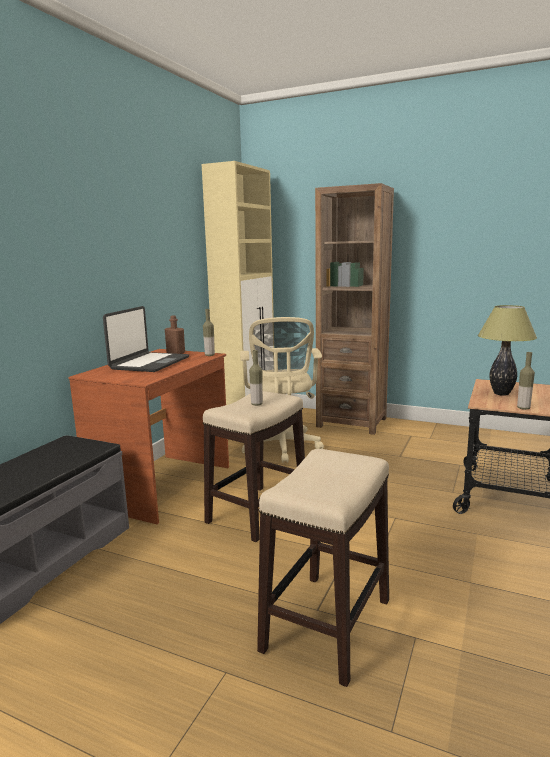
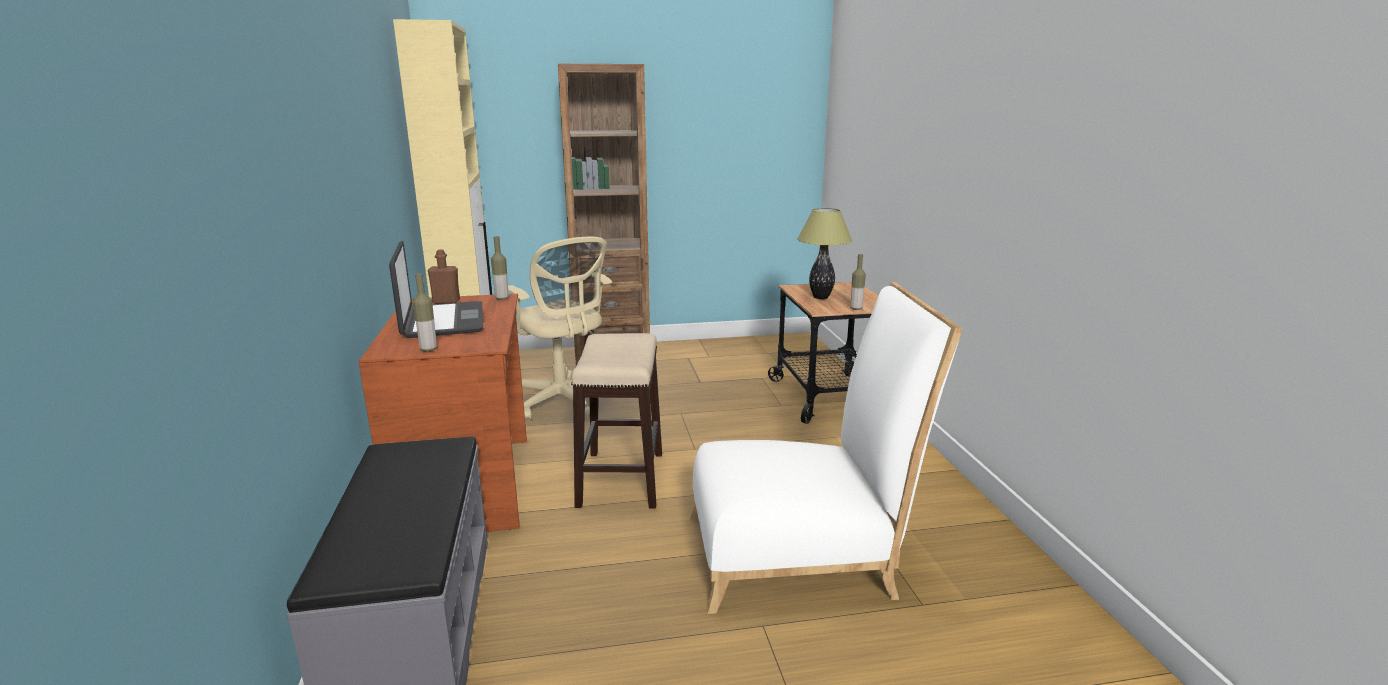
camera: 35 degrees left, 5 degrees up
(256, 404) = (619, 350): bottle -> bottle (428, 349)
(326, 625) = (801, 554): stool -> white chair

